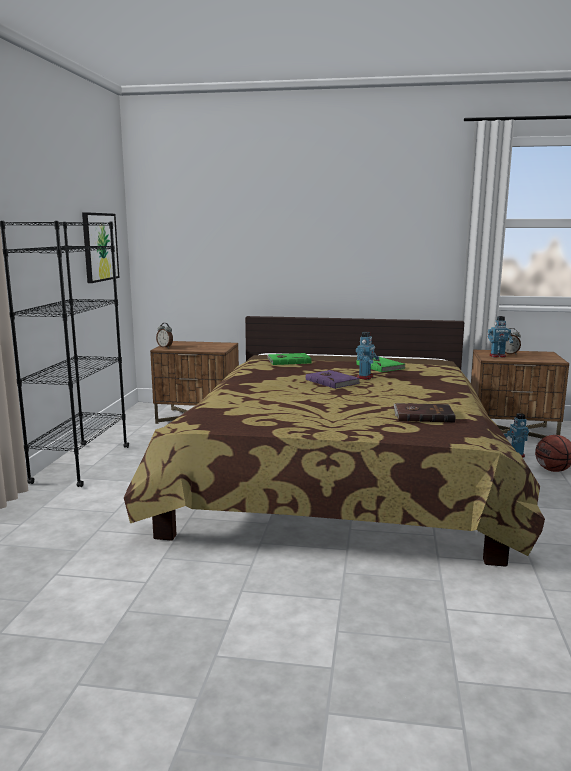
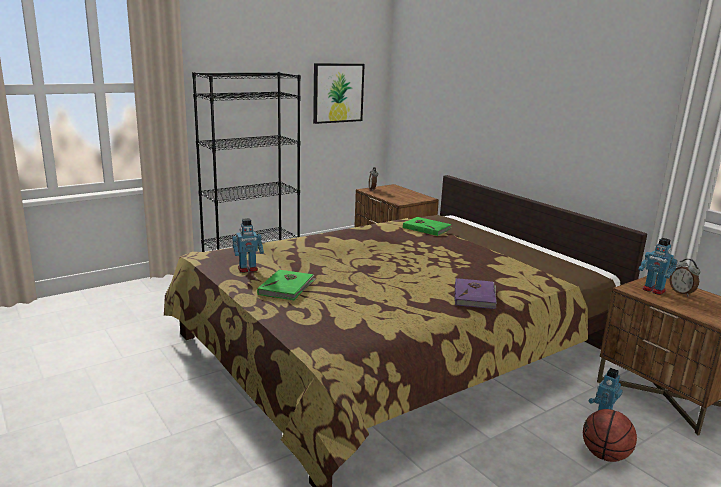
camera: 45 degrees right, 5 degrees up
(332, 381) = (393, 257): purple book -> purple book (475, 296)
(365, 377) = (432, 264): toy robot -> toy robot (248, 269)
(380, 366) = (484, 258): green book -> green book (287, 287)
(423, 415) = (354, 314): brown book -> none

